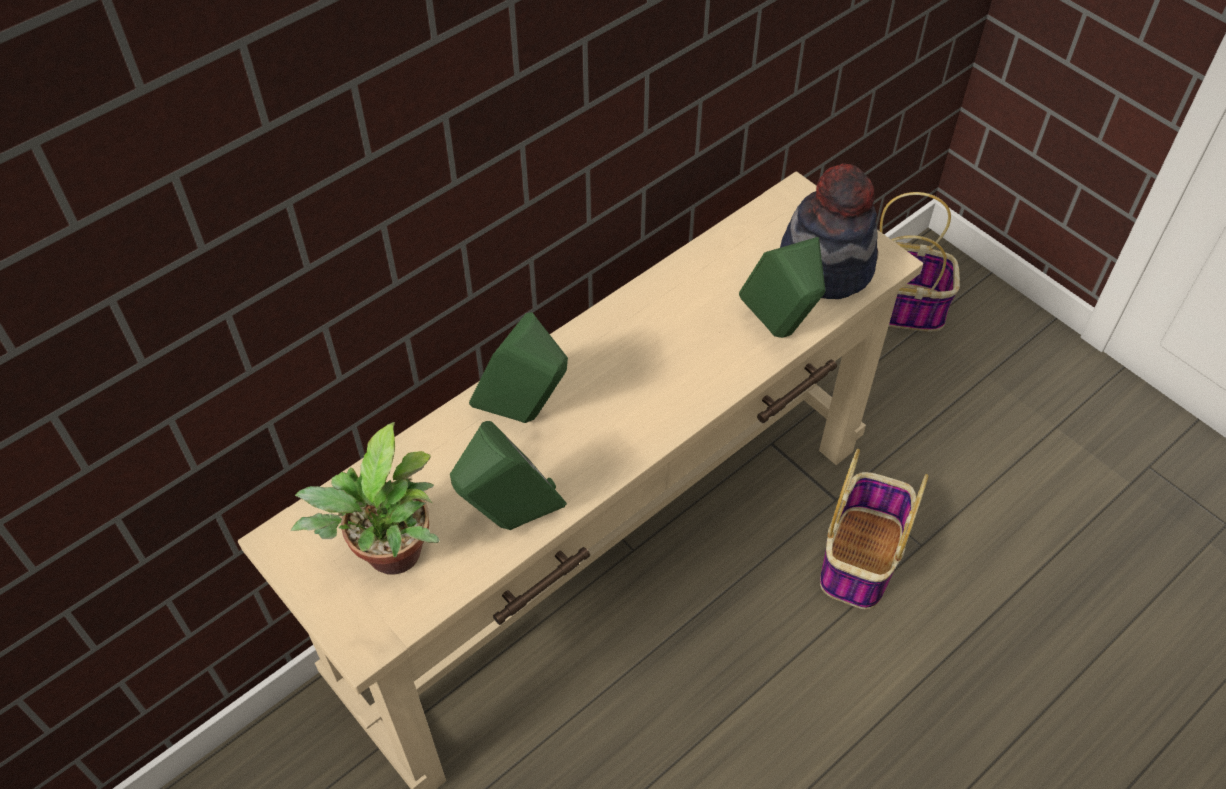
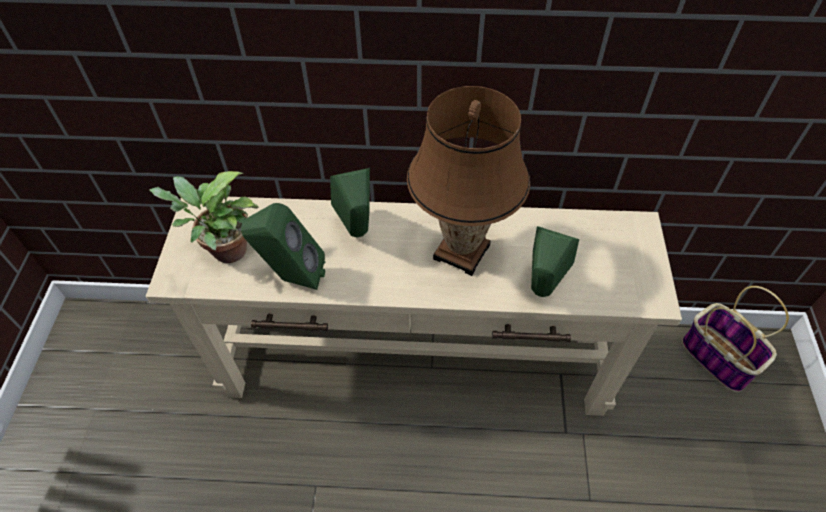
camera: 45 degrees right, 0 degrees up
(659, 351) = (461, 251): none -> brown table lamp
(826, 264) = (614, 275): hat -> none
(860, 556) = (547, 474): basket -> none

